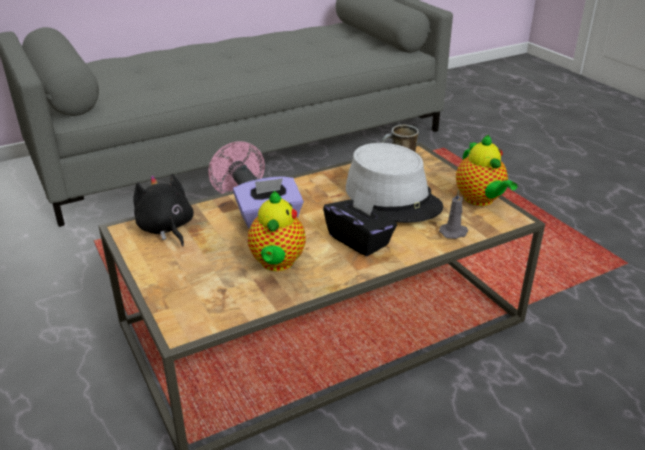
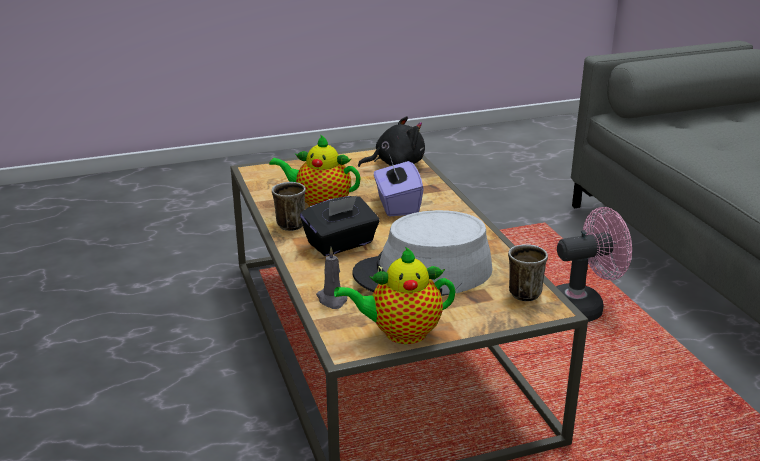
camera: 100 degrees right, 5 degrees down
(327, 276) = (288, 223): none -> mug

